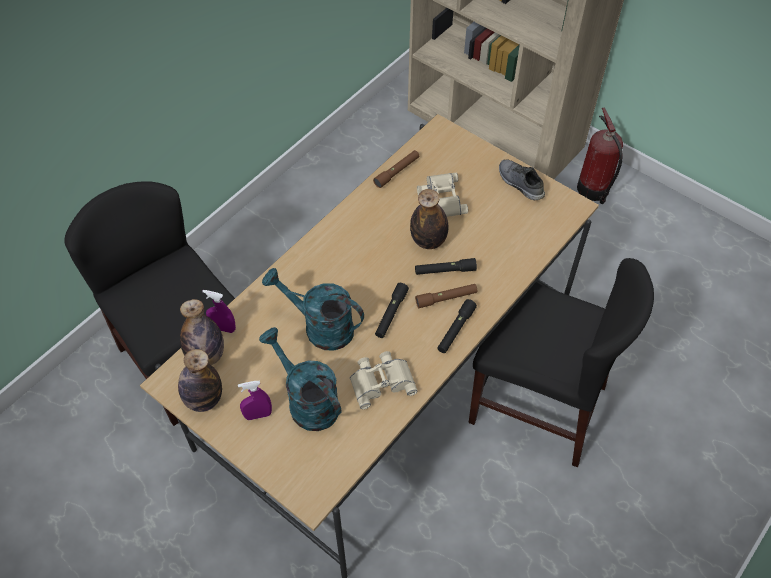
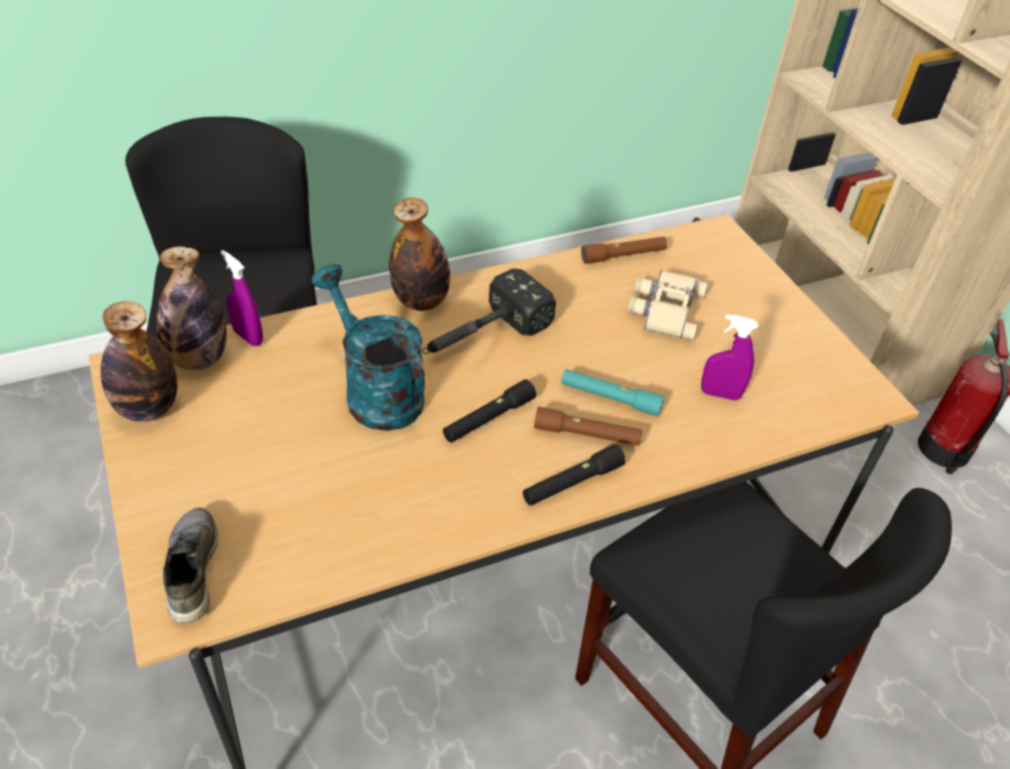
camera: 25 degrees right, 10 degrees down
(258, 415) = (199, 462): purple spray bottle -> purple spray bottle (720, 394)
(307, 401) = (280, 476): turquoise watering can -> none
(353, 265) = (480, 336): none -> hammer
(381, 380) = (407, 500): beige binoculars -> none
(428, 241) = (611, 351): bottle -> bottle (421, 301)
(445, 270) = (610, 398): black flashlight -> turquoise flashlight
(519, 183) = (800, 336): grey shoe -> grey shoe (191, 570)

